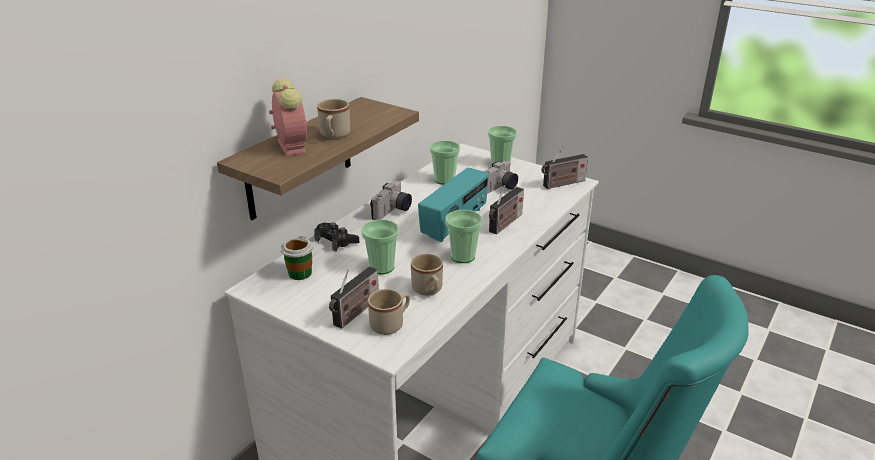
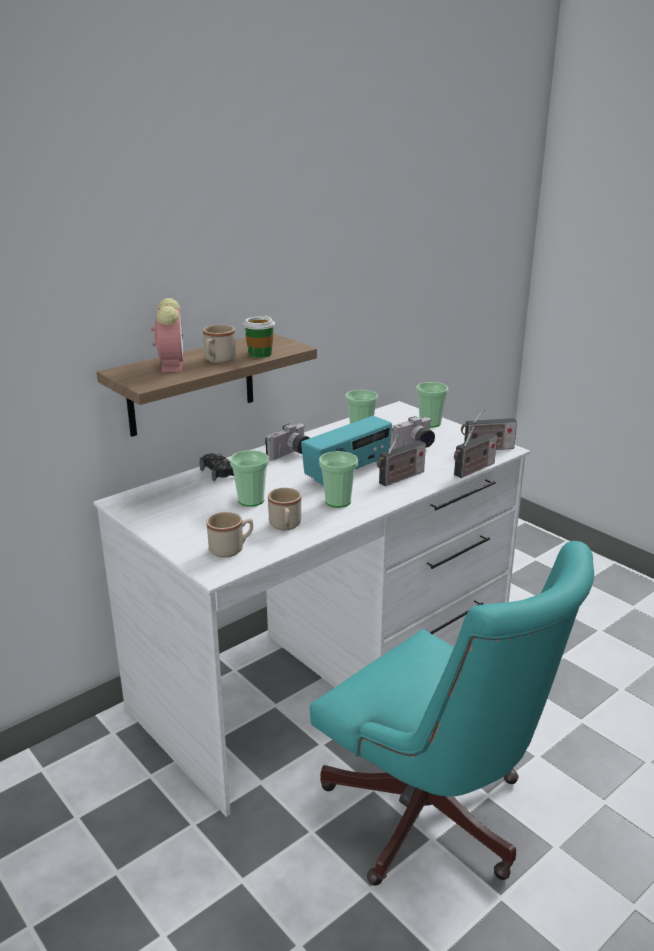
camera: 15 degrees right, 5 degrees down
(300, 273) = (170, 495): cup -> cup (260, 354)
(355, 313) = (203, 535): radio -> radio (473, 470)

